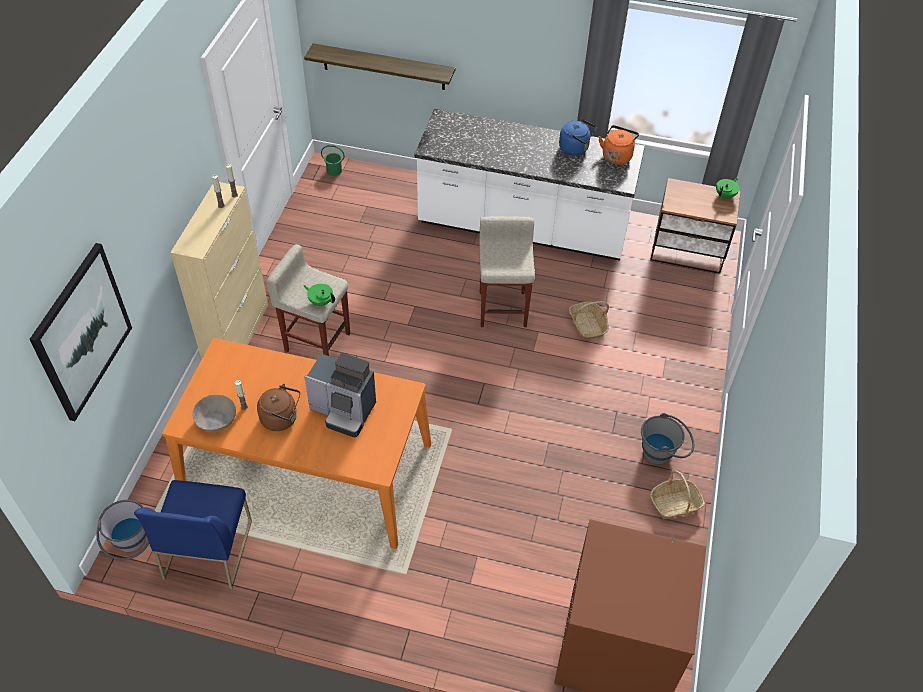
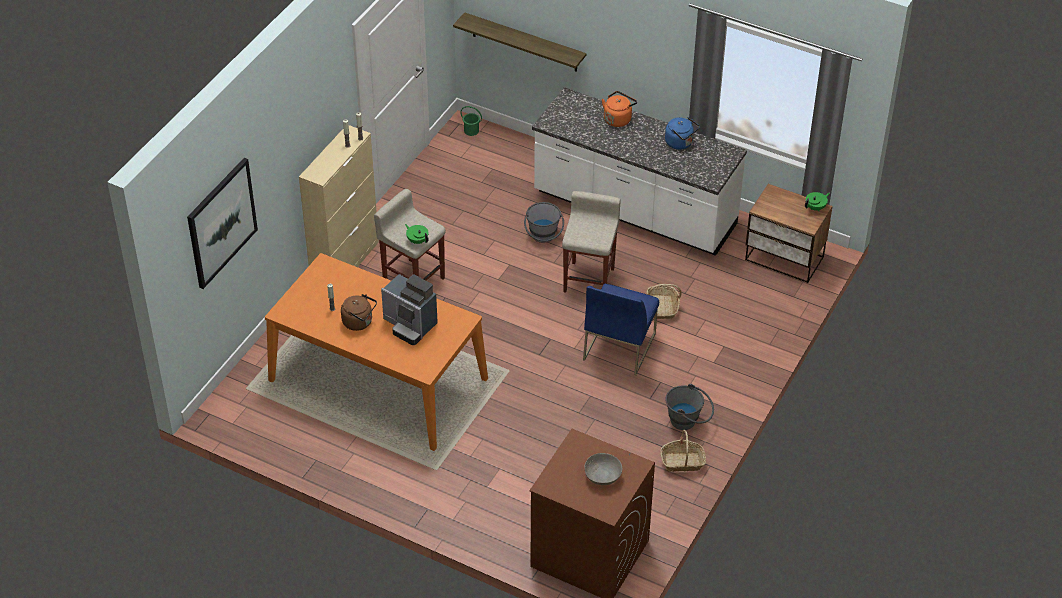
camera: 15 degrees right, 5 degrees down
(132, 544) = (224, 409): grey bucket -> grey bucket (543, 238)
(207, 549) = (282, 423): blue chair -> blue chair (619, 346)
(216, 420) = (308, 314): grey bowl -> grey bowl (603, 476)
(617, 156) = (716, 155): orange kettle -> orange kettle (618, 119)

